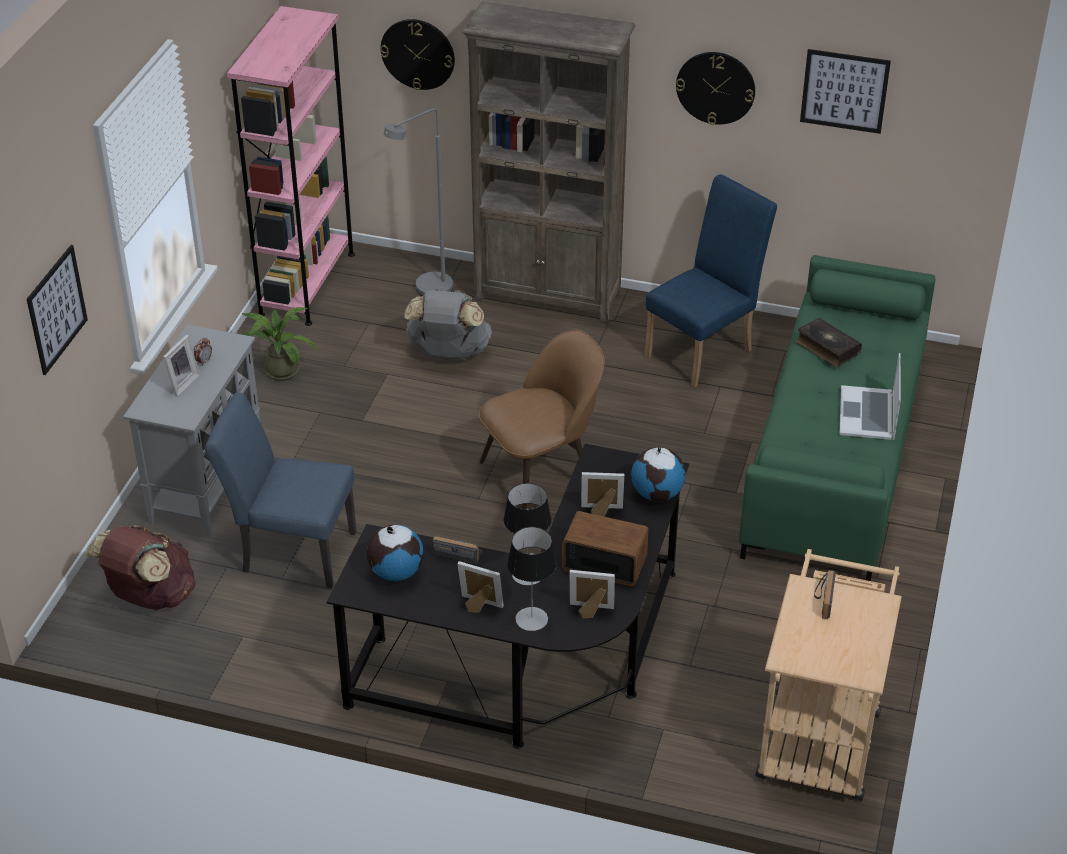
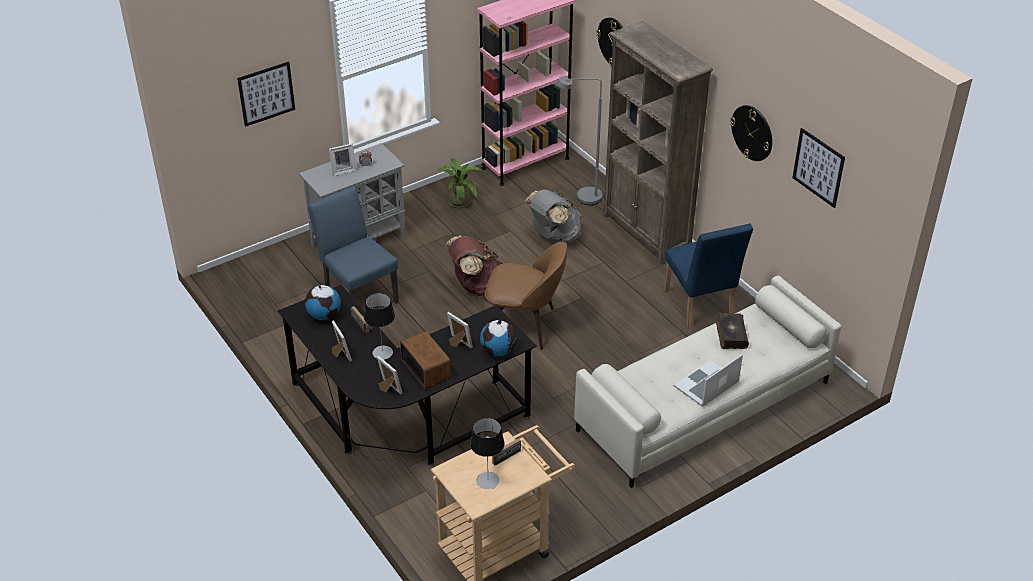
camera: 40 degrees right, 0 degrees up
(150, 597) = (272, 280): brown backpack -> brown backpack (476, 286)
(531, 619) = (356, 375): table lamp -> table lamp (488, 480)
(704, 349) = (700, 308): blue chair -> blue chair turned 75 degrees clockwise
(835, 454) = (703, 407): green sofa -> beige sofa

